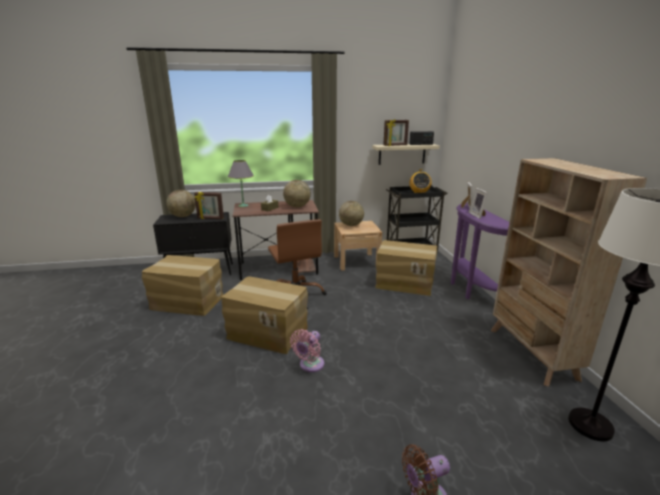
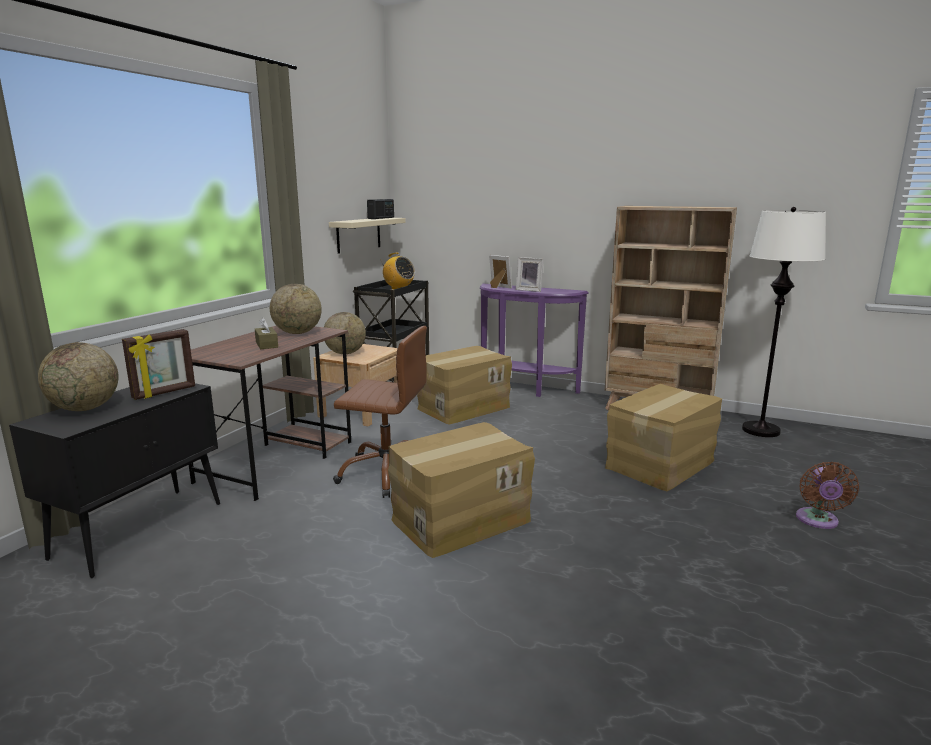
camera: 55 degrees left, 5 degrees down
(187, 302) = (247, 570): cardboard box -> cardboard box (661, 465)
(243, 205) = (202, 353): grey table lamp -> none
(310, 365) = (572, 513): pink fan -> none
(395, 145) = (363, 220): picture frame -> none

